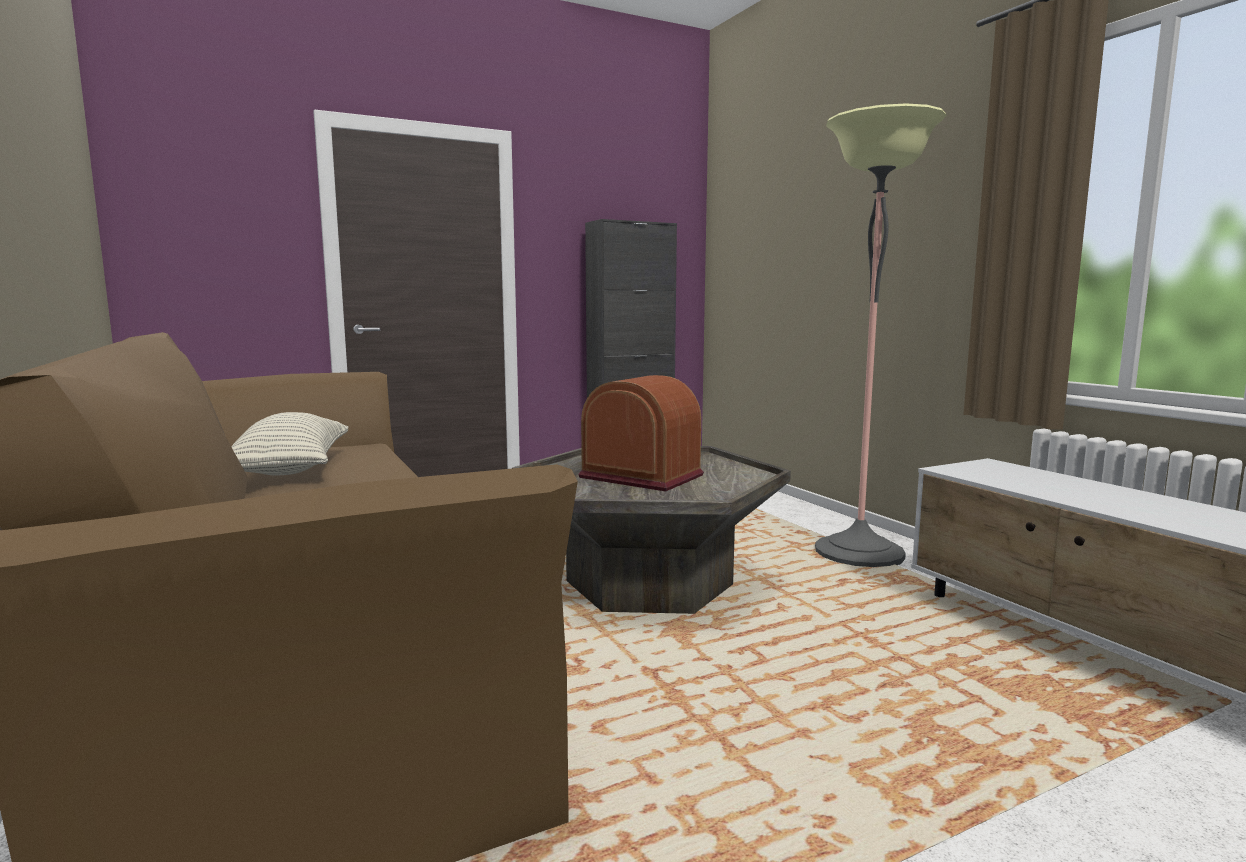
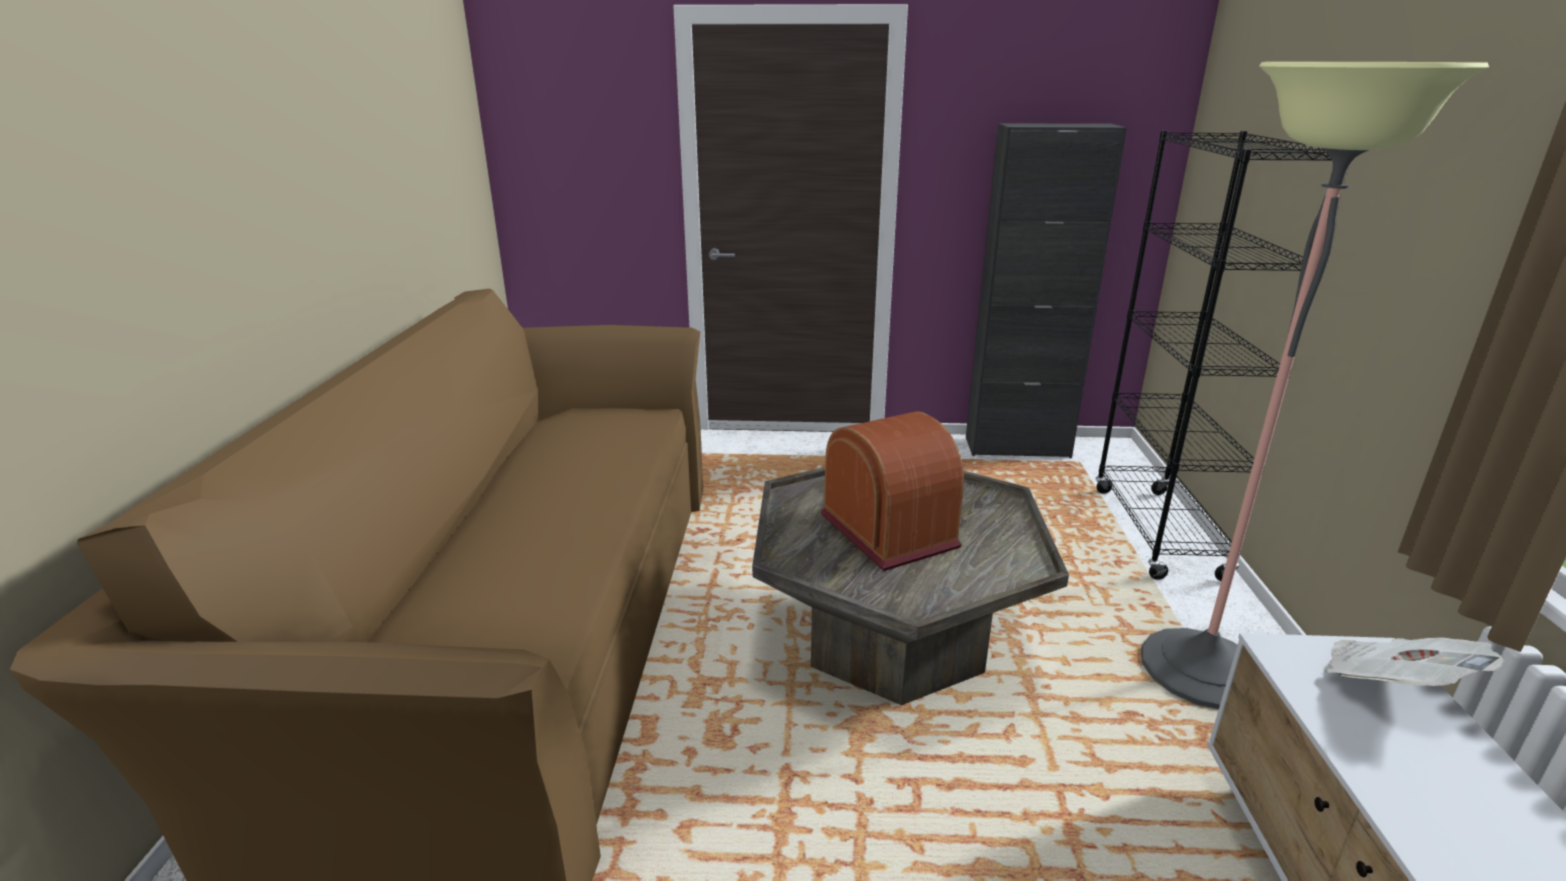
camera: 30 degrees right, 15 degrees up
(289, 470) = (556, 450): pillow -> none
(765, 501) = (1157, 533): none -> black bookcase
(1011, 470) = (1392, 685): none -> newspaper

